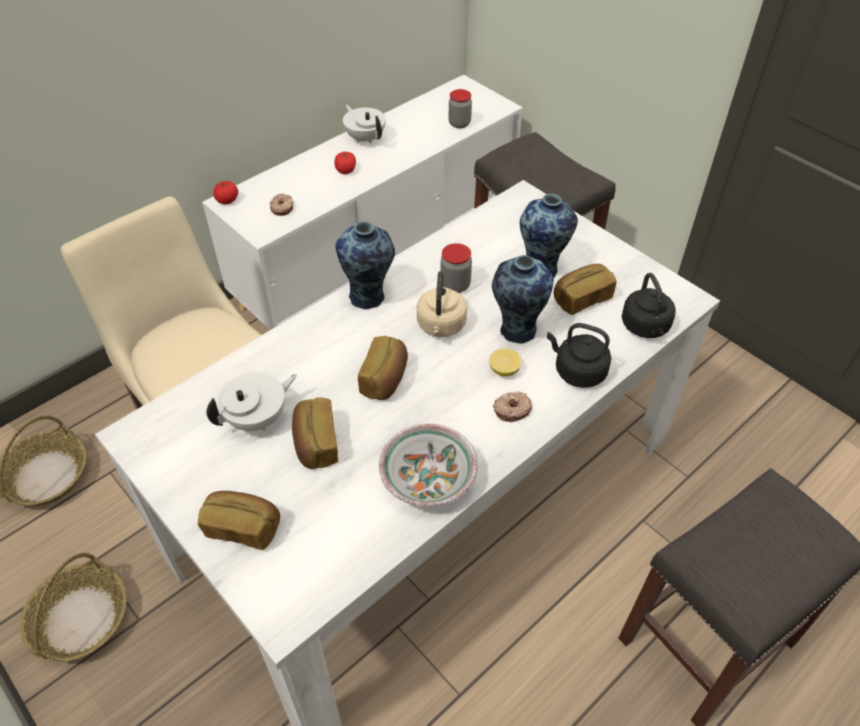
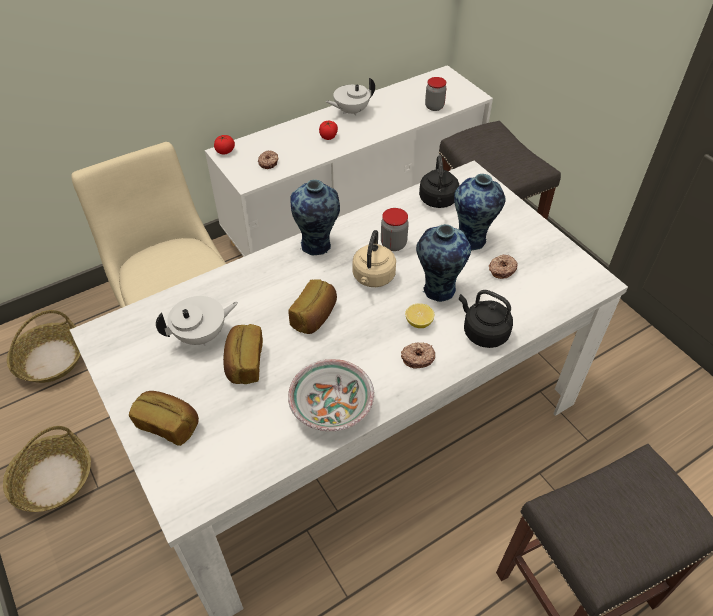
camera: 10 degrees right, 0 degrees up
(365, 138) = (351, 111): white teapot -> white teapot turned 90 degrees counterclockwise
(581, 299) = (501, 269): bread -> donut
(646, 327) = (554, 302): black kettle -> black kettle (438, 201)

